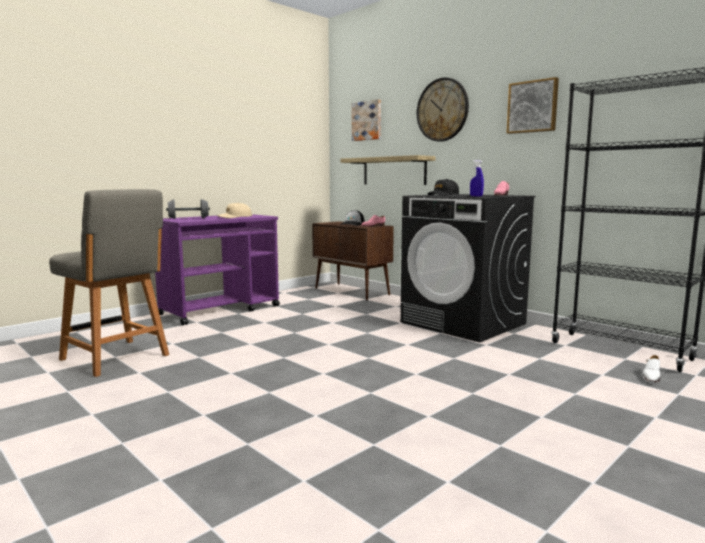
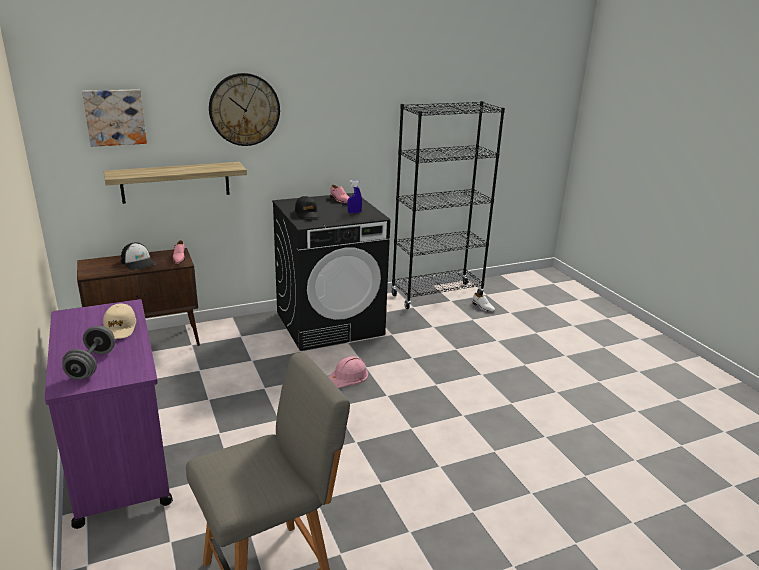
camera: 70 degrees left, 15 degrees up
(382, 341) = (348, 376): none -> pink hard hat
(533, 107) = (348, 113): picture -> none

